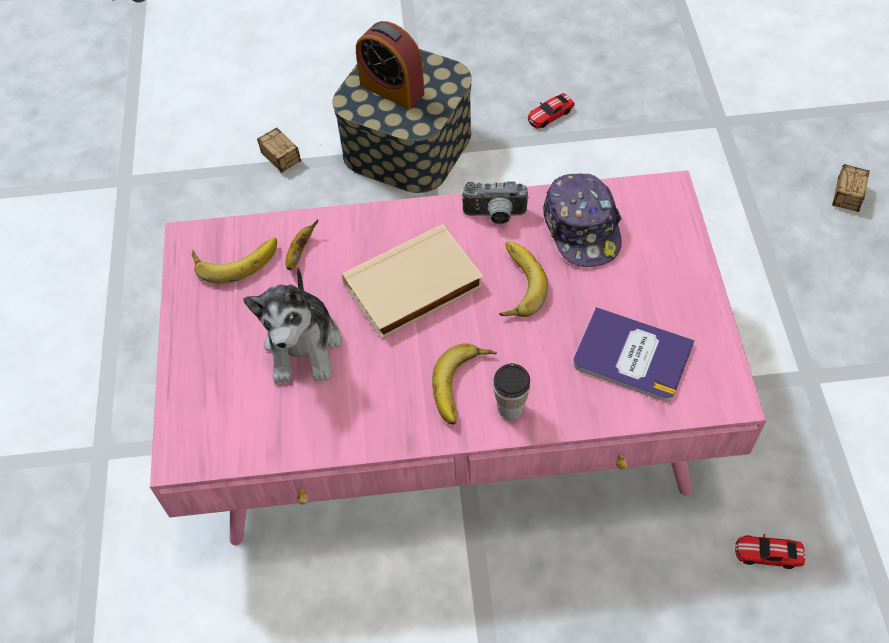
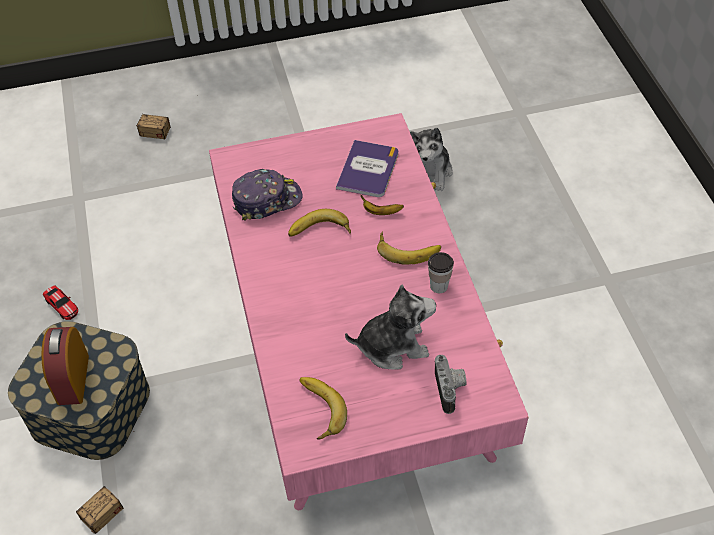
camera: 100 degrees left, 5 degrees down
(299, 253) = (307, 366): banana -> banana (381, 212)
(392, 89) = (73, 379): alarm clock -> alarm clock turned 150 degrees clockwise
(414, 288) = (331, 287): beige book -> none
(495, 216) = (259, 249): camera -> camera (451, 390)
(510, 408) = (419, 224): cup -> cup (438, 286)
(768, 554) = (431, 172): toy car -> plush toy

